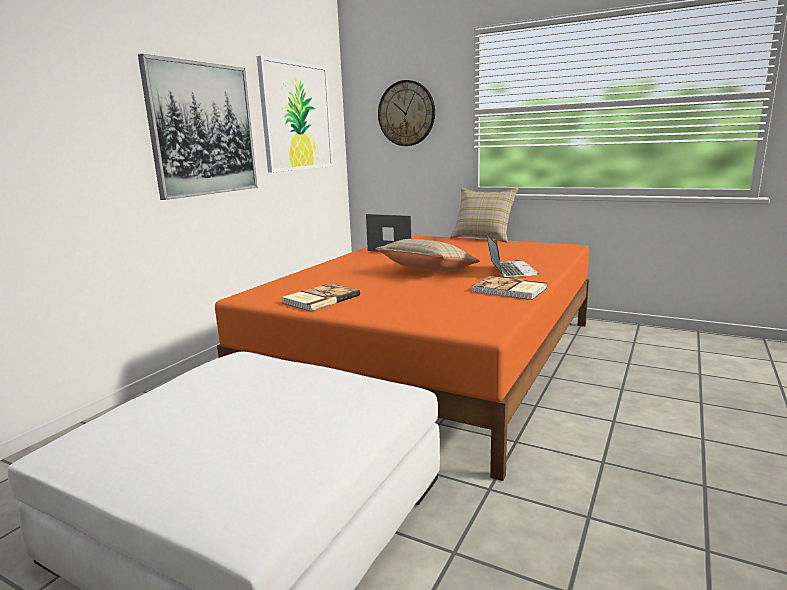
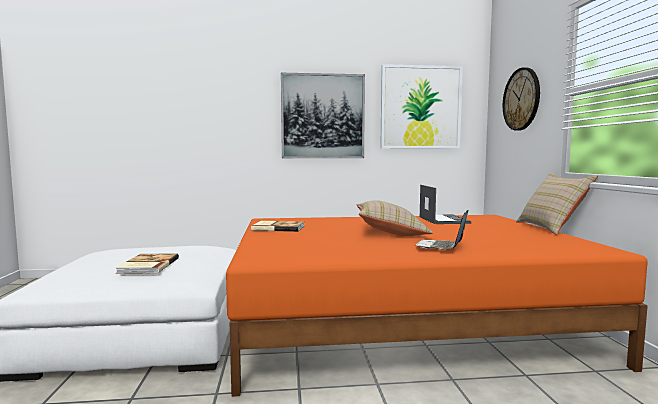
camera: 55 degrees right, 10 degrees down
(509, 290) = (375, 253): book -> book (147, 266)
(510, 271) = (441, 247): laptop -> laptop turned 150 degrees clockwise

